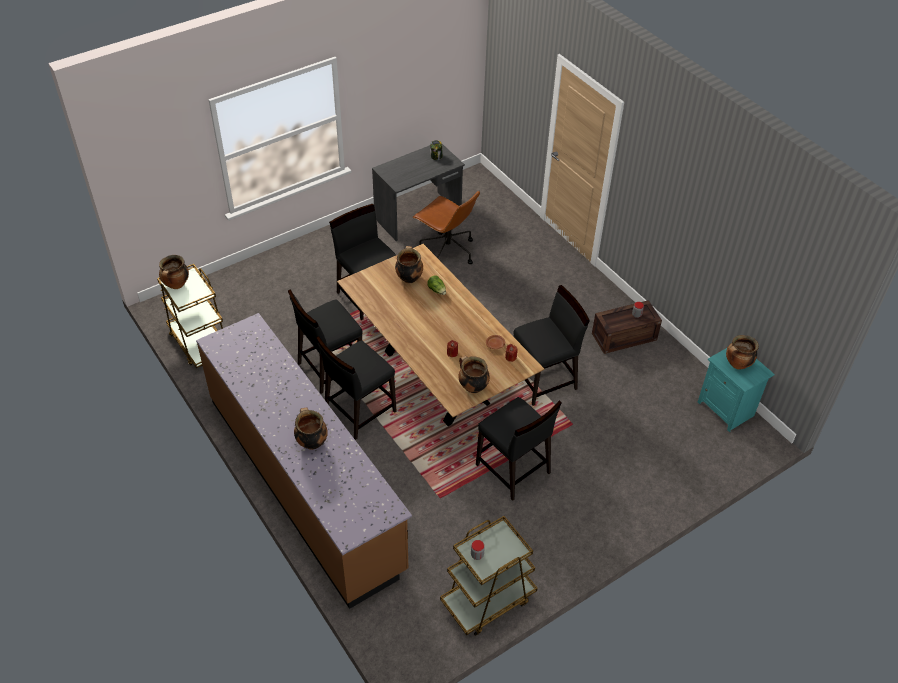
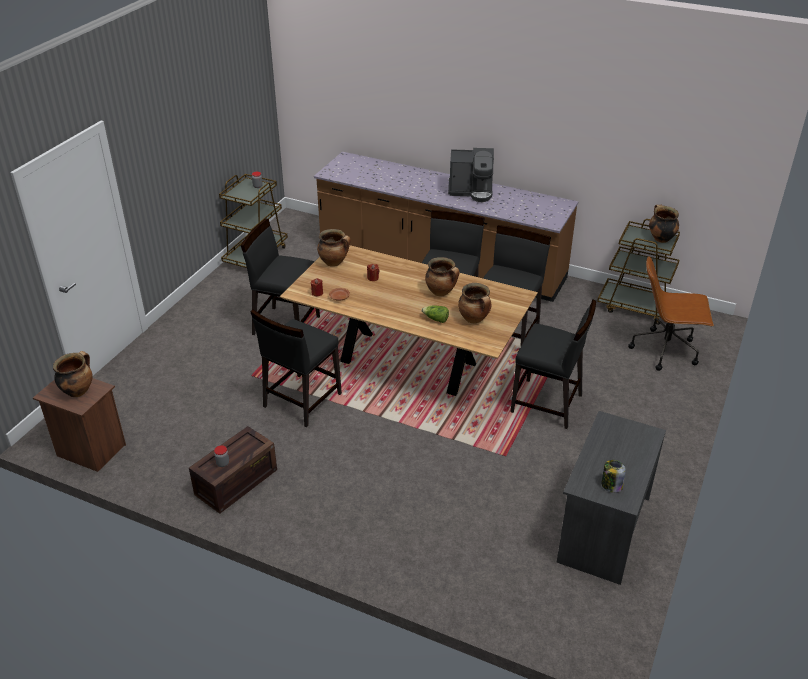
camera: 150 degrees right, 10 degrees down
(274, 401) = (471, 191): none -> coffee machine
(311, 442) = (418, 182): cooking pot -> cooking pot (441, 292)
(446, 251) = (520, 495): brown office chair -> brown office chair (666, 350)
(726, 409) = (90, 451): turquoise nightstand -> brown nightstand

